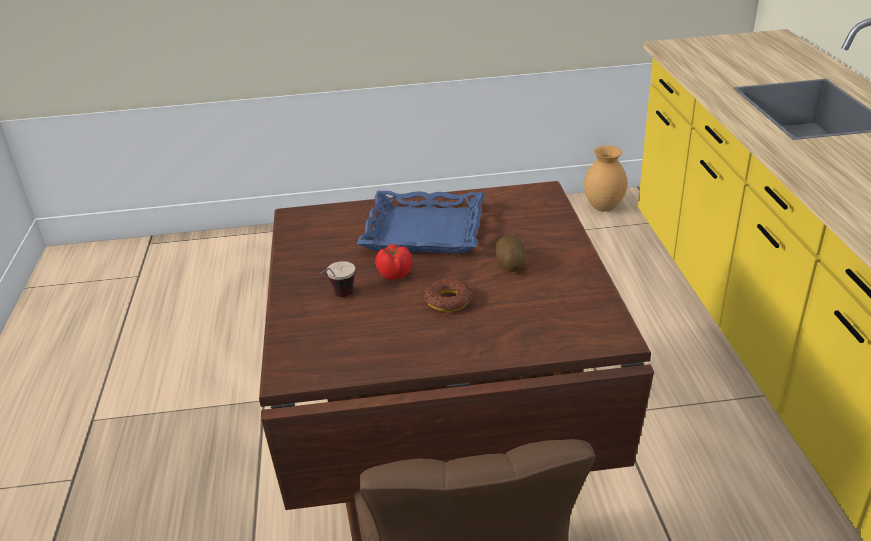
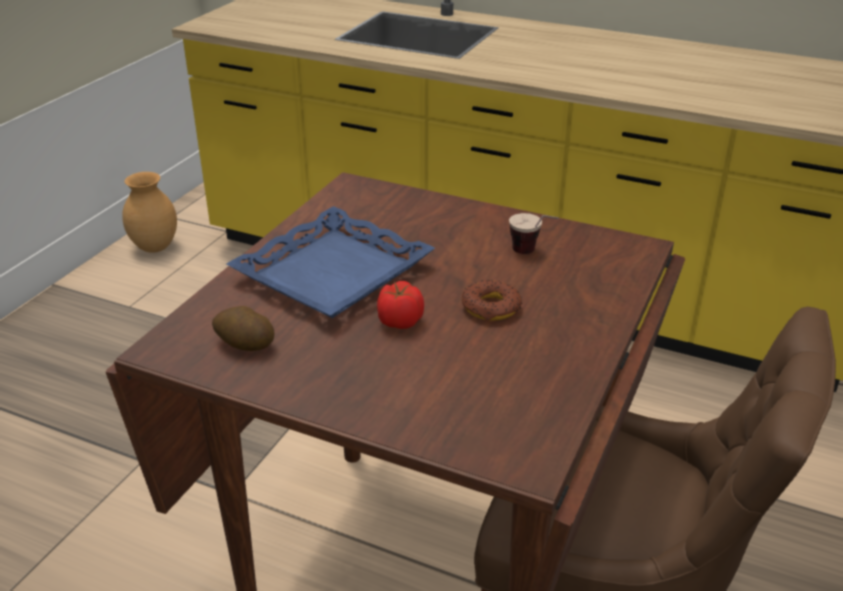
camera: 60 degrees left, 0 degrees up
(338, 298) = (405, 376): cup -> cup (532, 254)
(509, 264) = (465, 251): potato -> potato (244, 344)

